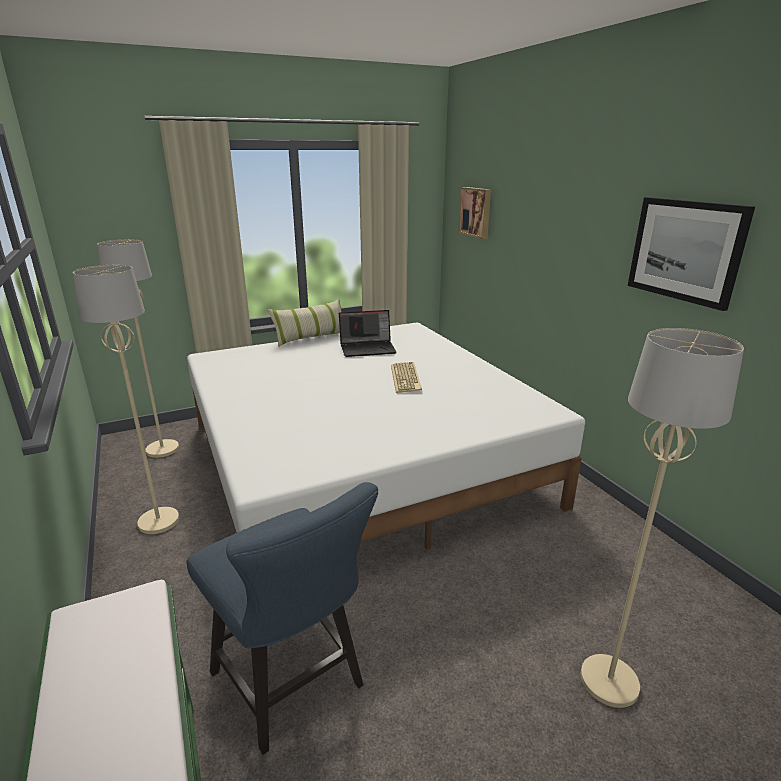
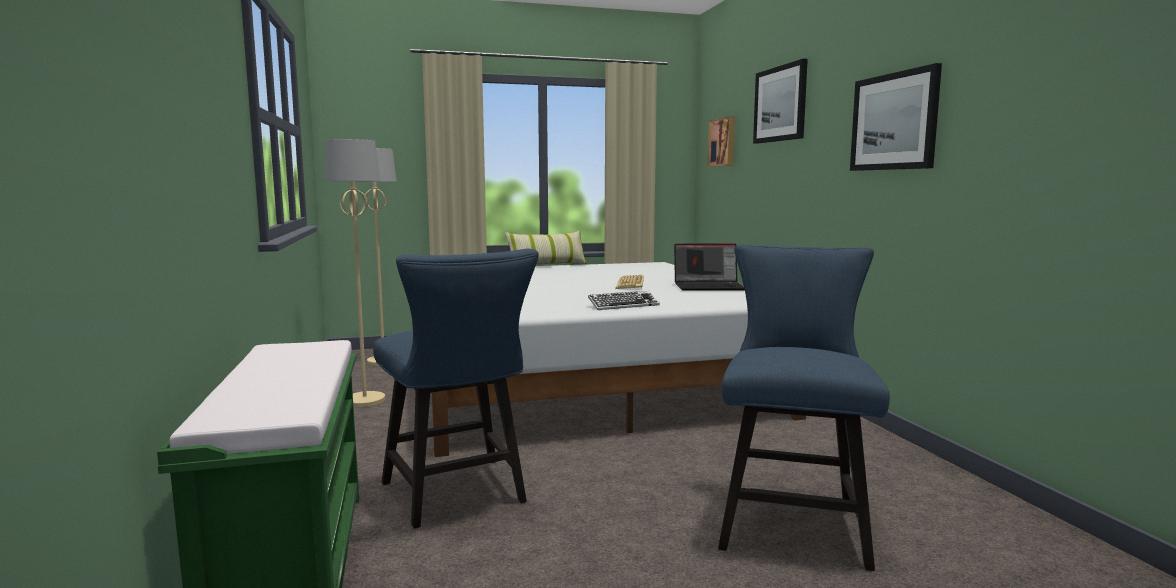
camera: 10 degrees right, 15 degrees down
(368, 348) = (602, 271): laptop -> laptop (709, 287)
(419, 435) = (623, 305): none -> keyboard
(546, 192) = (780, 104): none -> picture
(609, 681) = (791, 522): beige floor lamp -> blue chair

